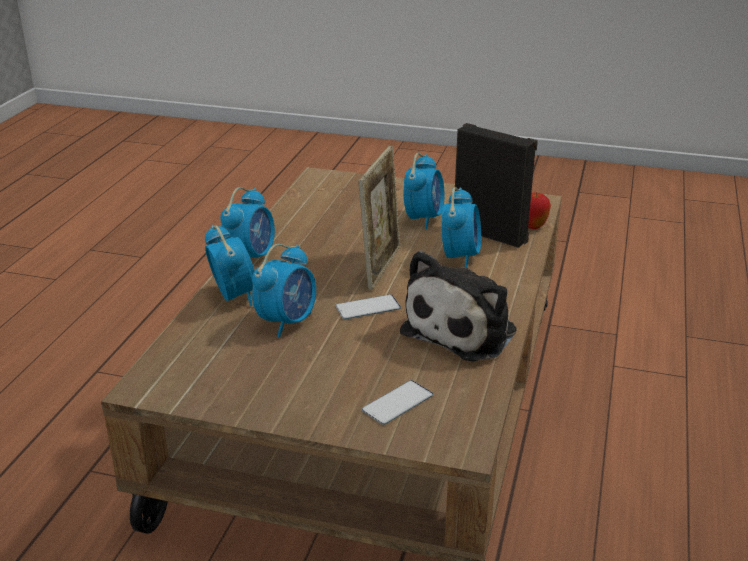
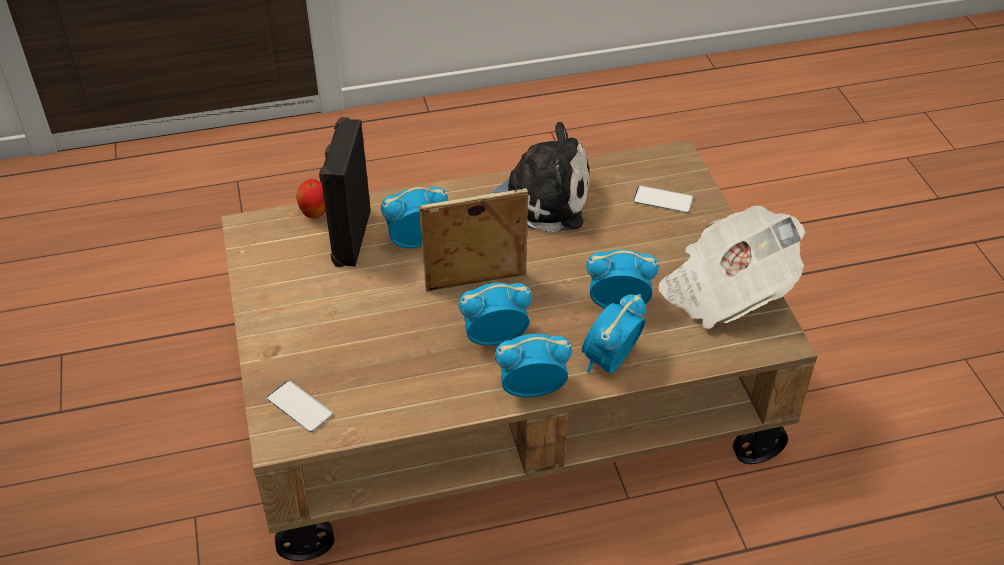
camera: 120 degrees left, 15 degrees up
(233, 384) = (726, 291): none -> newspaper
(368, 307) = (553, 264): phone -> phone (299, 406)
(423, 218) = (347, 295): alarm clock -> alarm clock (494, 337)

